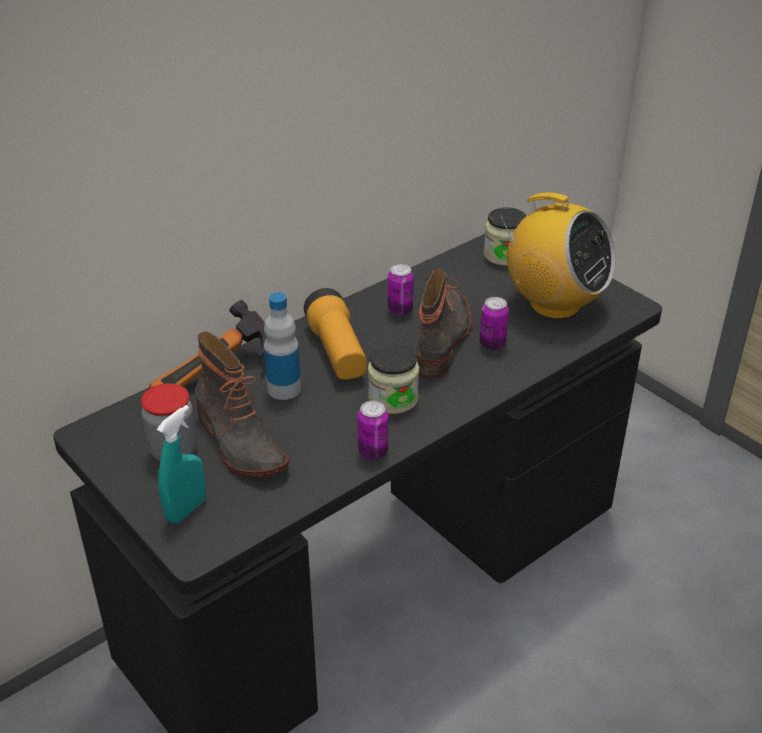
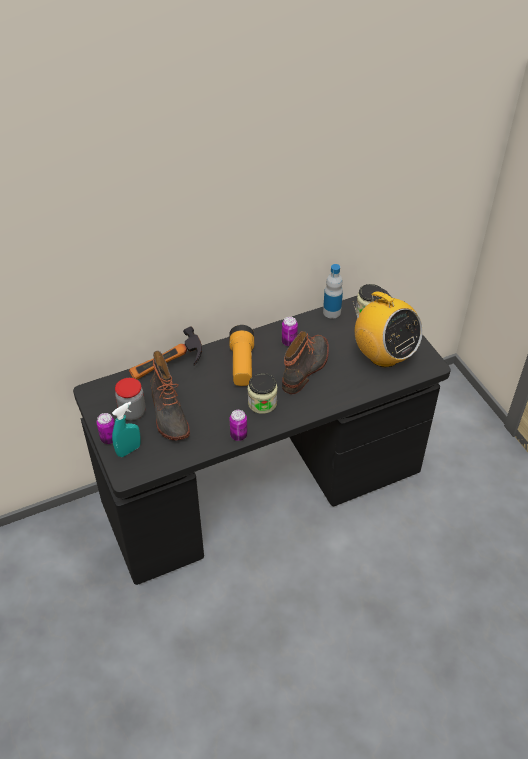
camera: 15 degrees right, 10 degrees up
(284, 389) = (204, 384): bottle -> bottle (331, 312)
(492, 344) = (334, 377): can -> can (109, 438)

